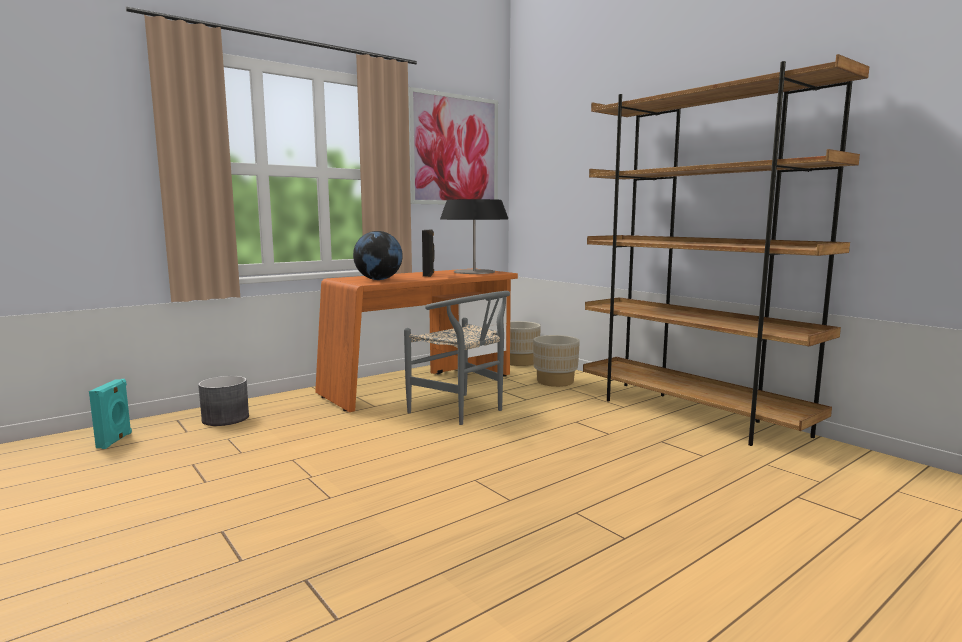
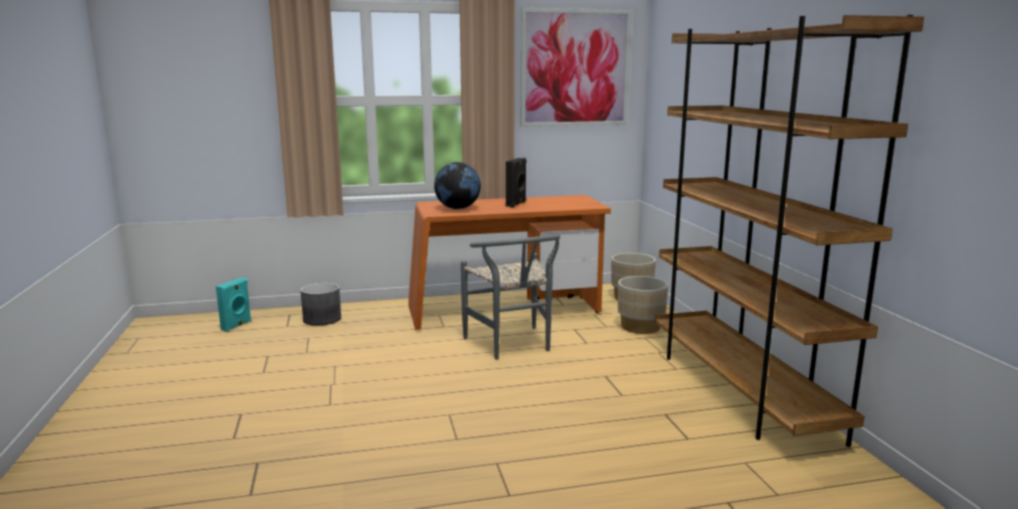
camera: 25 degrees right, 5 degrees up
(474, 272) = (570, 202): table lamp -> none

